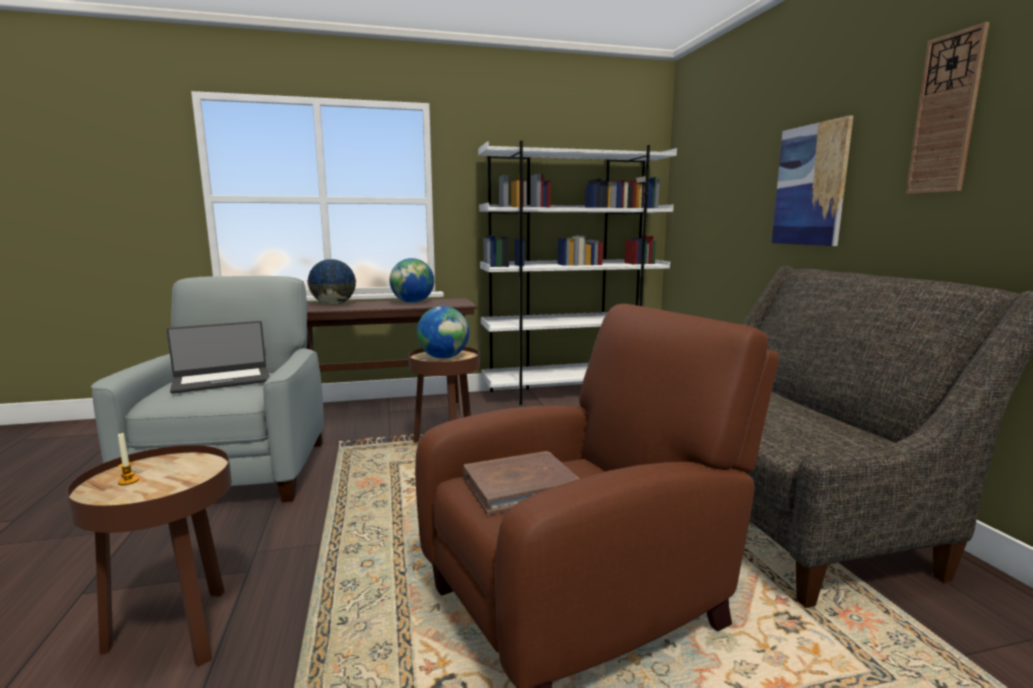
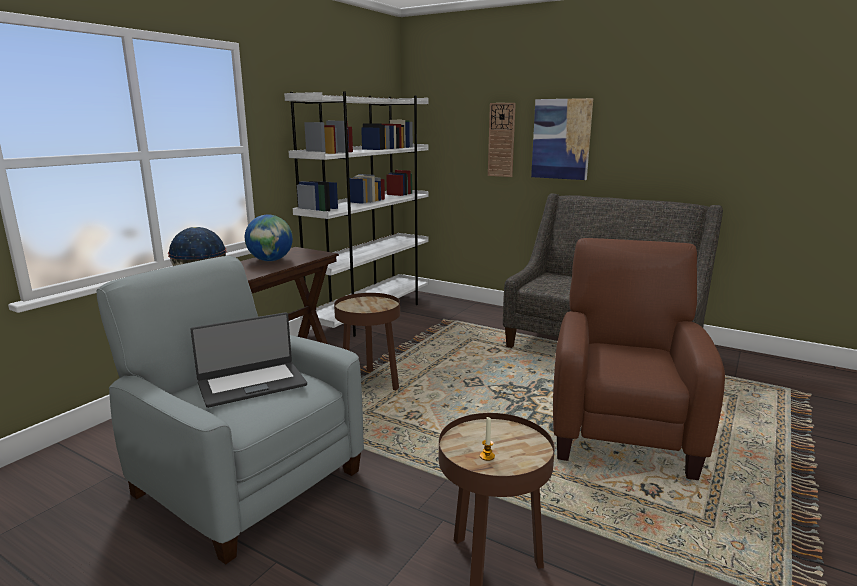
camera: 45 degrees left, 5 degrees up
(222, 380) = (252, 384): laptop -> laptop turned 45 degrees clockwise
(443, 357) = (368, 306): globe -> none
(520, 486) = (626, 364): brown book -> none
(946, 114) = (656, 108): wall clock -> wall clock (501, 140)

